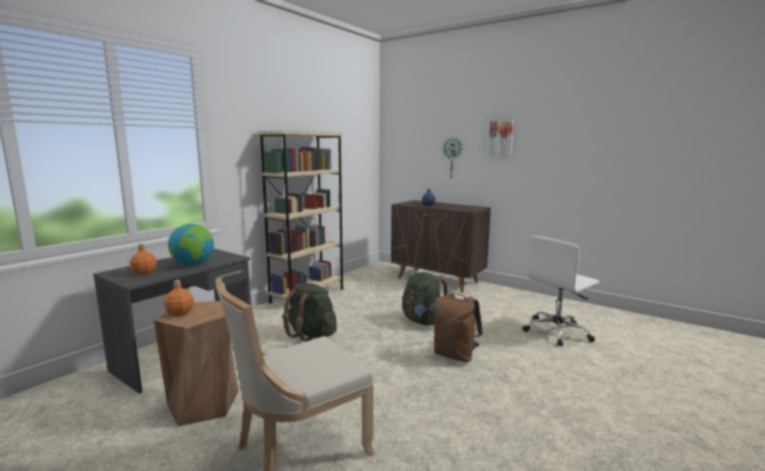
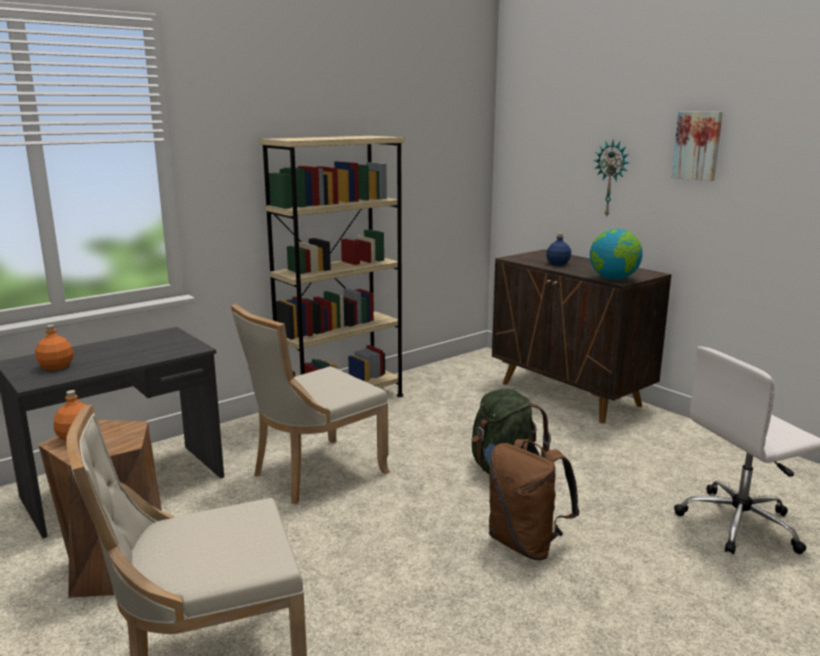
camera: 15 degrees right, 5 degrees up
(193, 264) = (128, 357): globe -> globe (613, 279)
(311, 334) = (314, 473): green backpack -> beige chair

